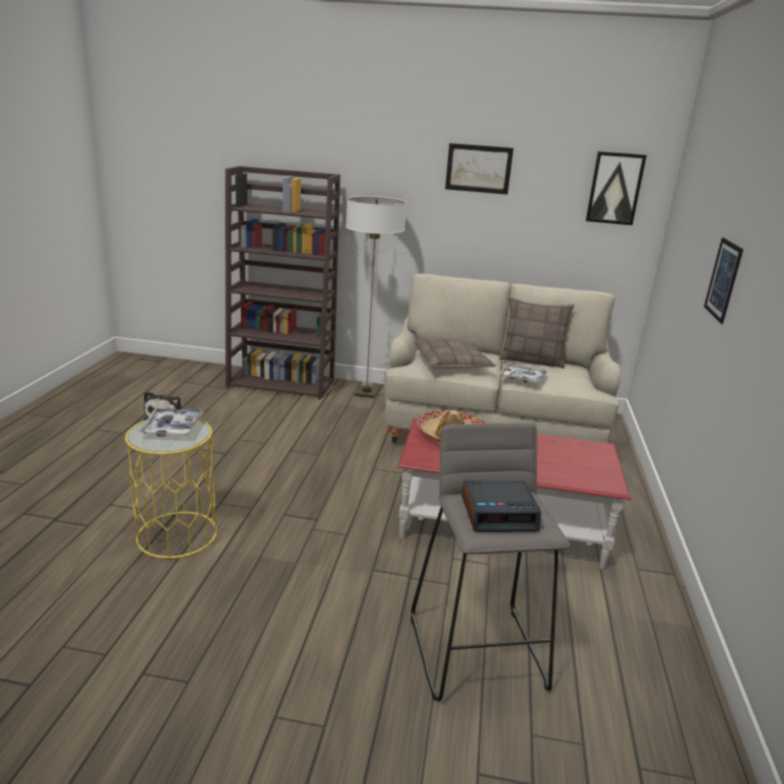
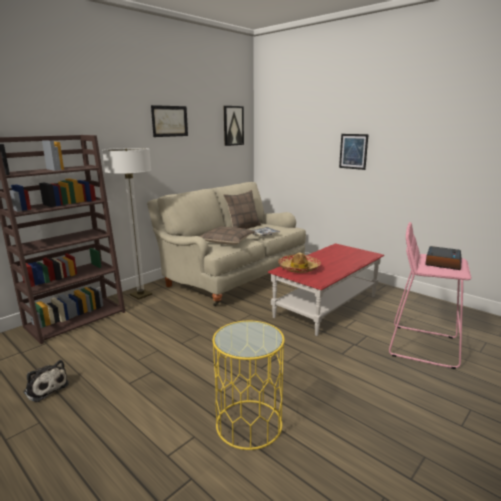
camera: 55 degrees left, 5 degrees down
(173, 428) = (241, 334): tray -> none
(478, 652) = (422, 345): grey stool -> pink stool

